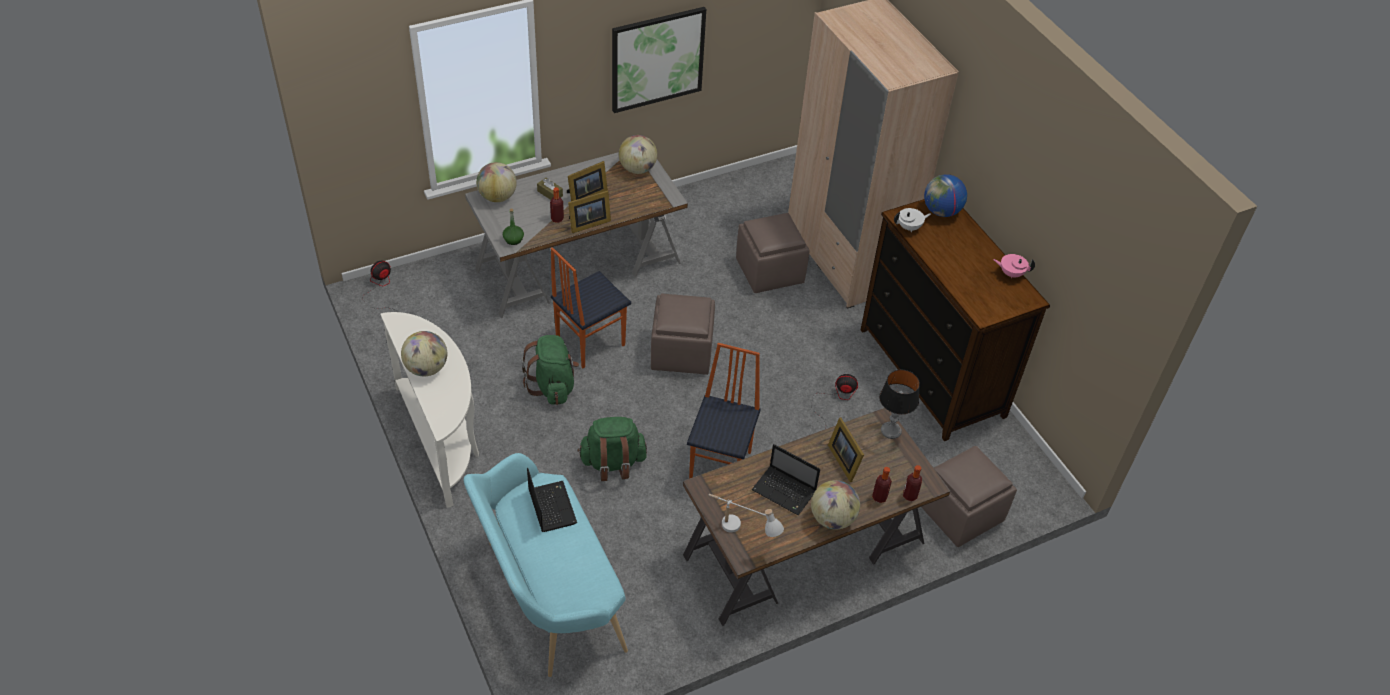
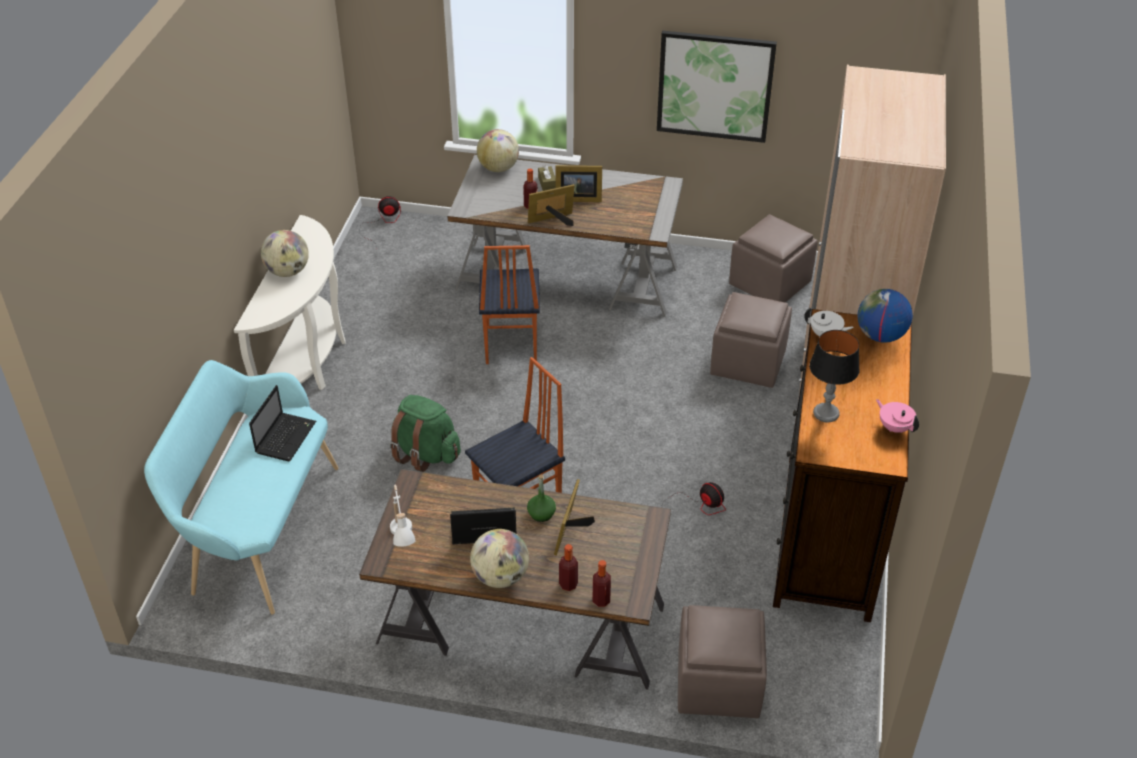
camera: 40 degrees right, 5 degrees down
(513, 239) = (474, 207): green bottle -> green bottle (541, 514)
(553, 386) = (441, 365): green backpack -> none
(587, 224) = (553, 221): picture frame -> picture frame turned 150 degrees clockwise
(589, 343) = (510, 345): chair -> chair turned 90 degrees counterclockwise
(637, 169) = (650, 195): globe -> none
(682, 352) = (586, 392): brown ottoman -> brown ottoman (771, 283)
(785, 491) = (482, 528): laptop -> laptop turned 105 degrees clockwise
(891, 431) = (648, 532): table lamp -> table lamp (826, 413)

